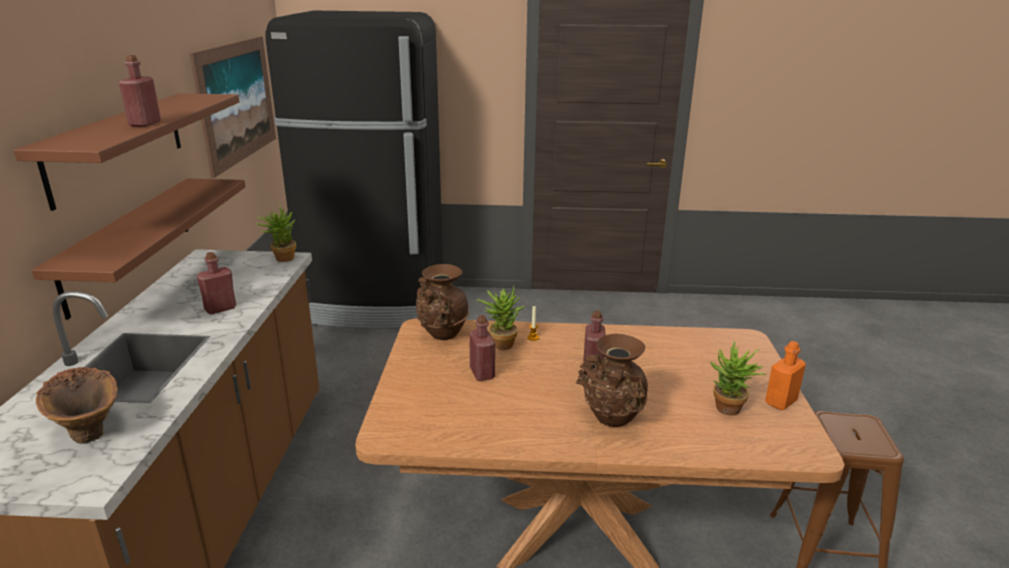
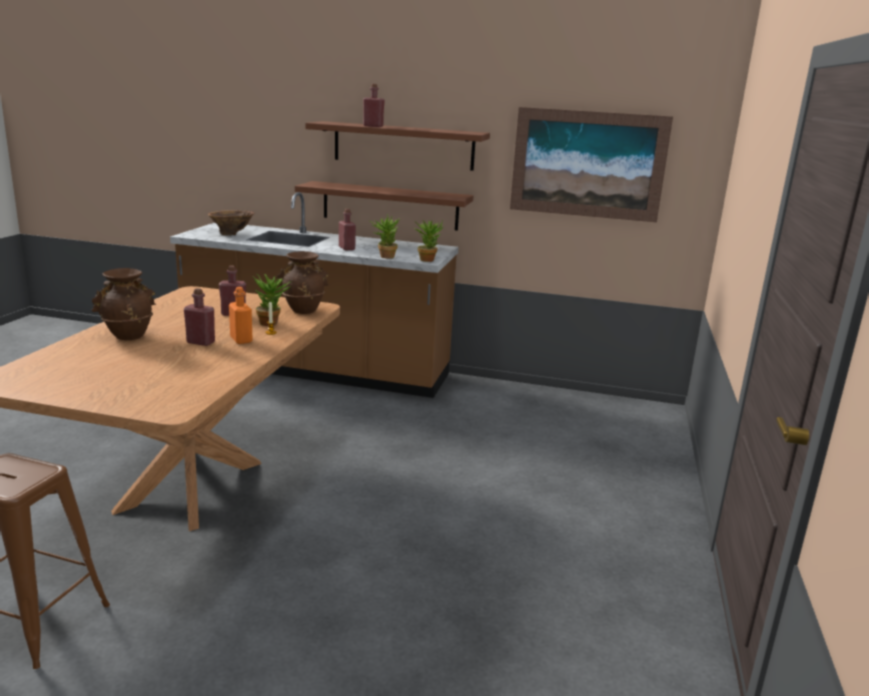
camera: 100 degrees right, 5 degrees down
(377, 305) = (628, 435): black fridge -> none
(728, 412) = (79, 370): potted plant -> potted plant (384, 256)
(781, 402) = (58, 392): orange bottle -> orange bottle (241, 340)

